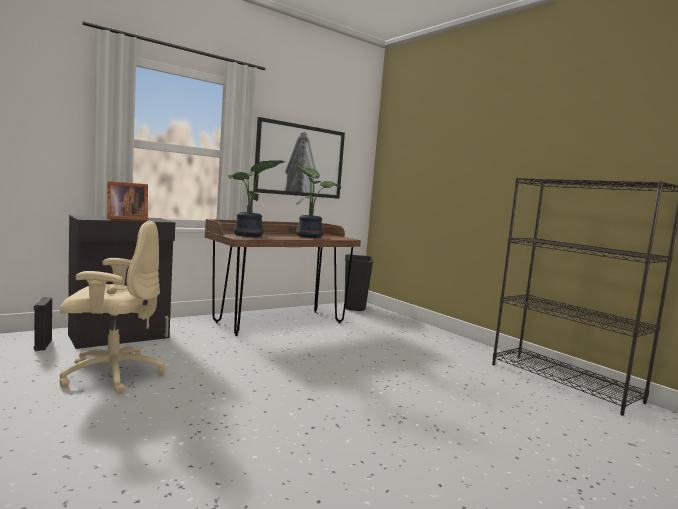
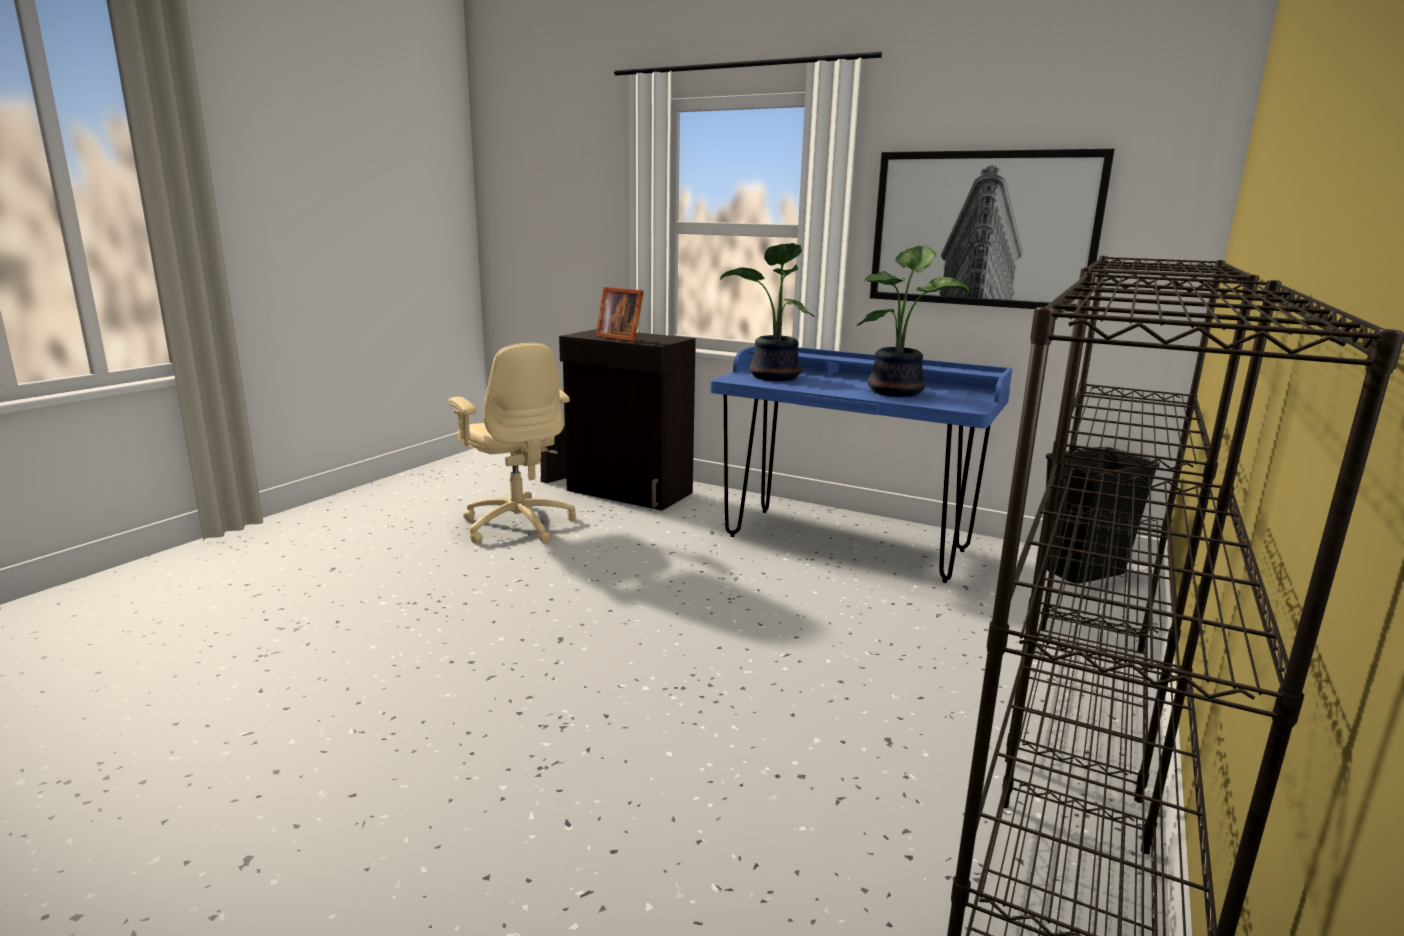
camera: 65 degrees right, 10 degrees up
(279, 322) = (846, 543): brown desk -> blue desk
(441, 337) = (1083, 701): none -> black bookcase

